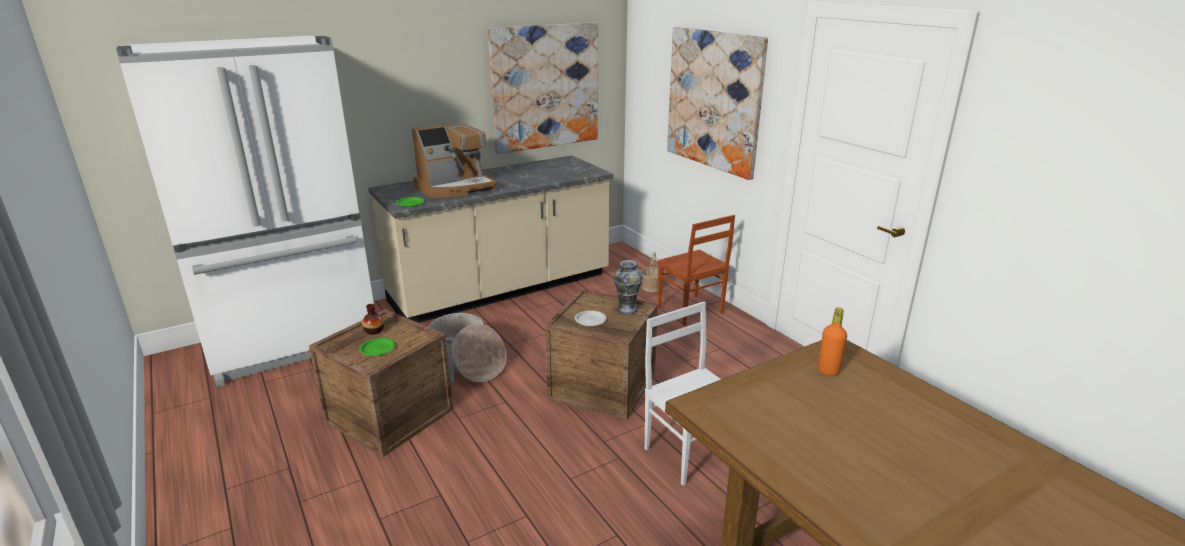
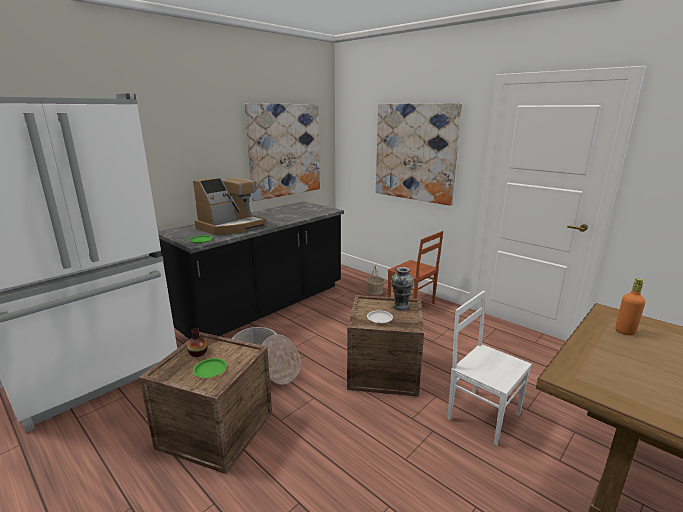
camera: 15 degrees left, 5 degrees down
(501, 289) = (264, 305): beige counter -> black counter

